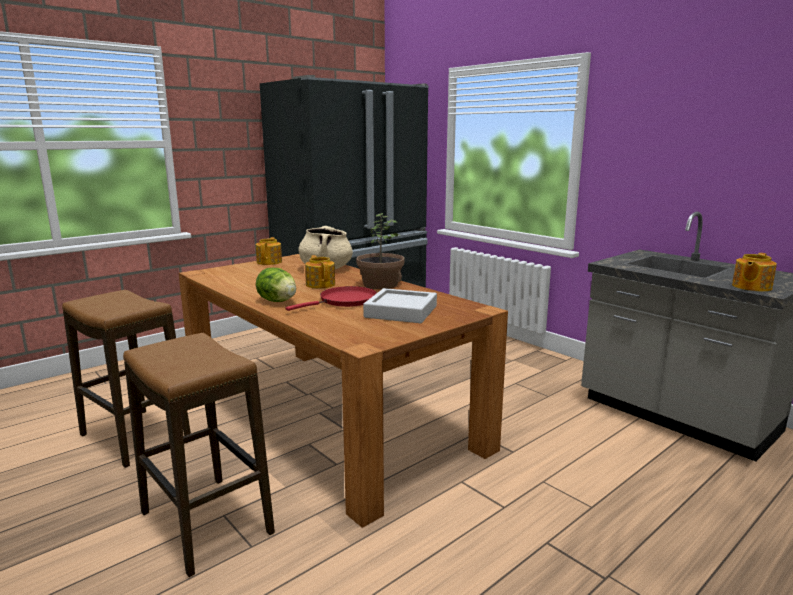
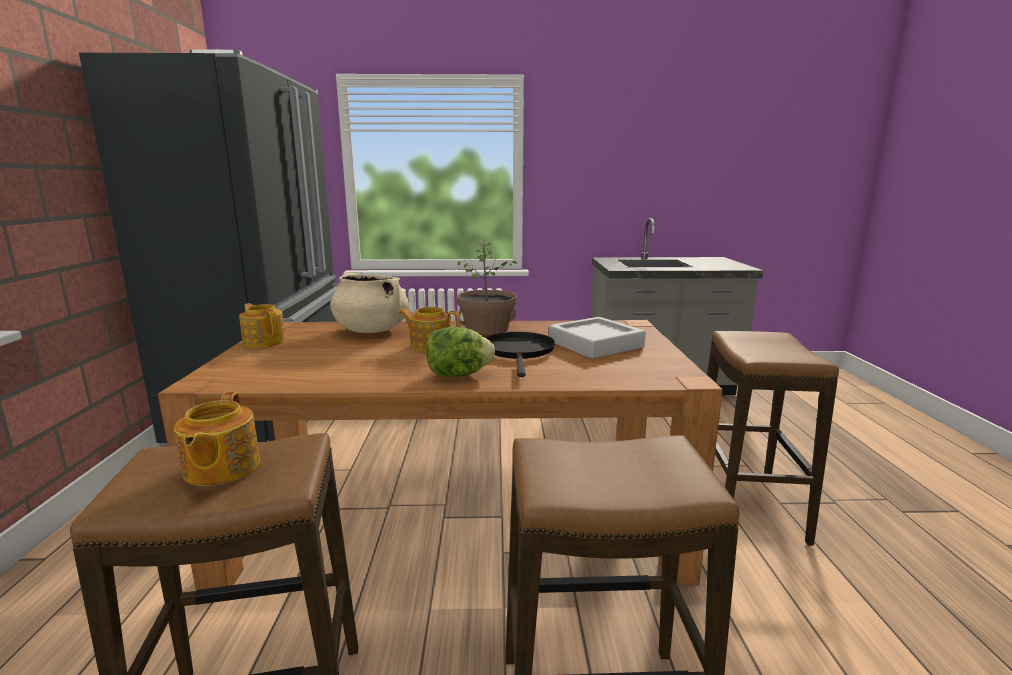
camera: 50 degrees left, 0 degrees up
(345, 301) = (519, 352): red frying pan -> black frying pan
(507, 525) = (747, 508): none -> stool
(750, 287) = (729, 267): teapot -> teapot (220, 468)

